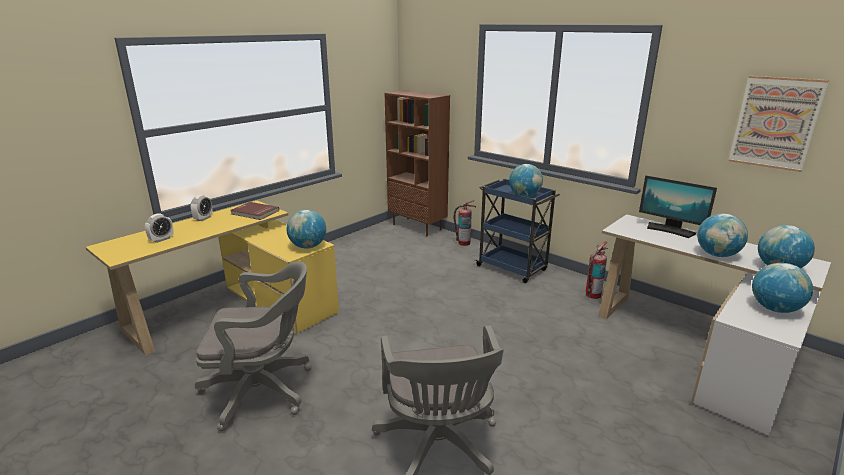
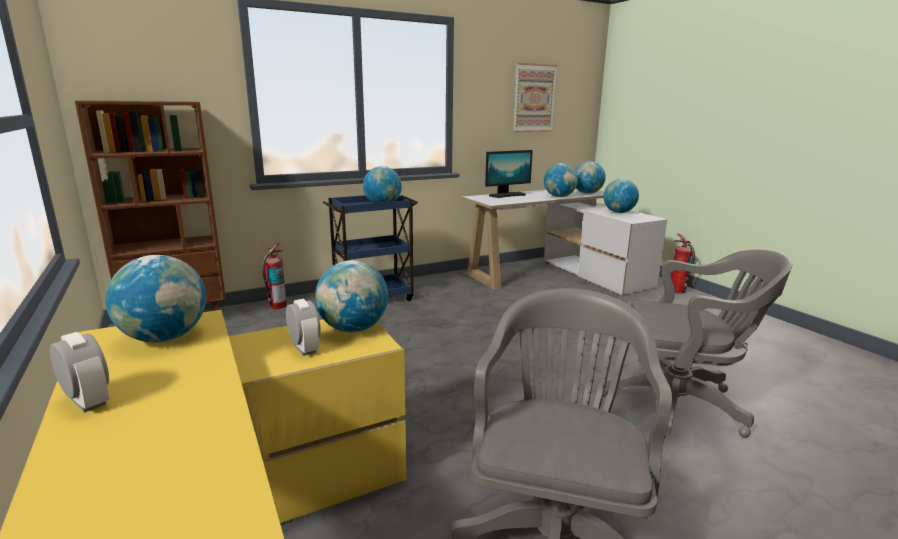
camera: 70 degrees left, 5 degrees down
(161, 239) = (165, 472): alarm clock -> alarm clock (305, 348)
(254, 212) = (165, 338): red book -> globe
(592, 295) = (458, 283): fire extinguisher -> fire extinguisher (677, 291)

